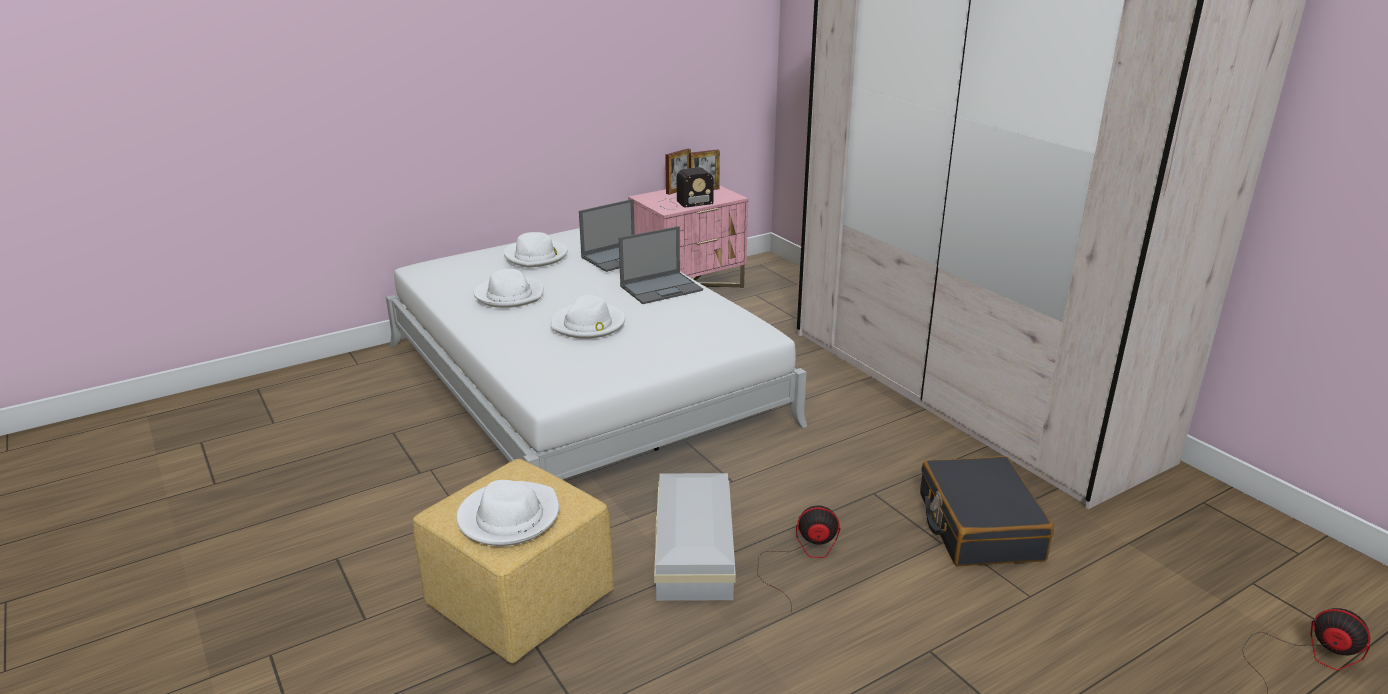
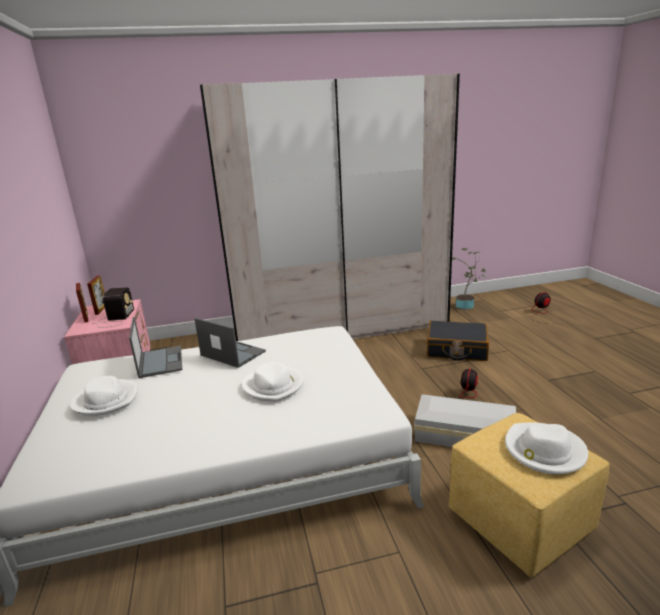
camera: 70 degrees left, 5 degrees down
(509, 295) = (178, 421): white hat -> none
(662, 288) = (232, 353): laptop -> laptop turned 45 degrees counterclockwise
(1225, 528) = (466, 306): none -> potted plant

